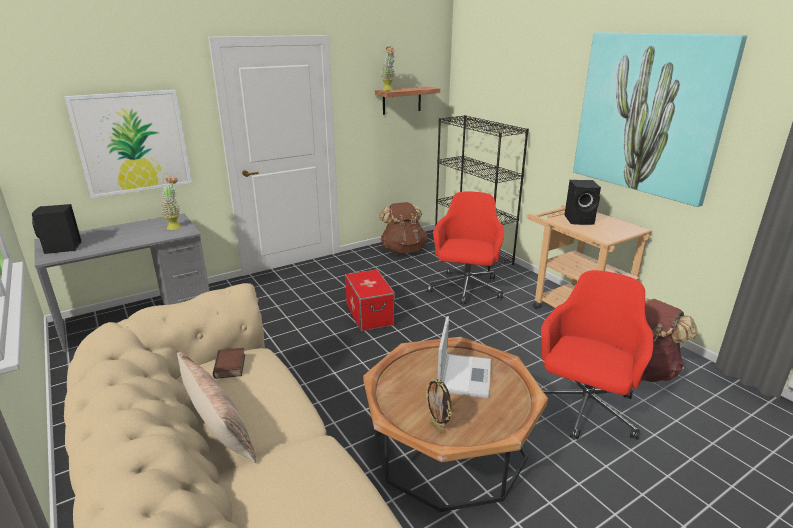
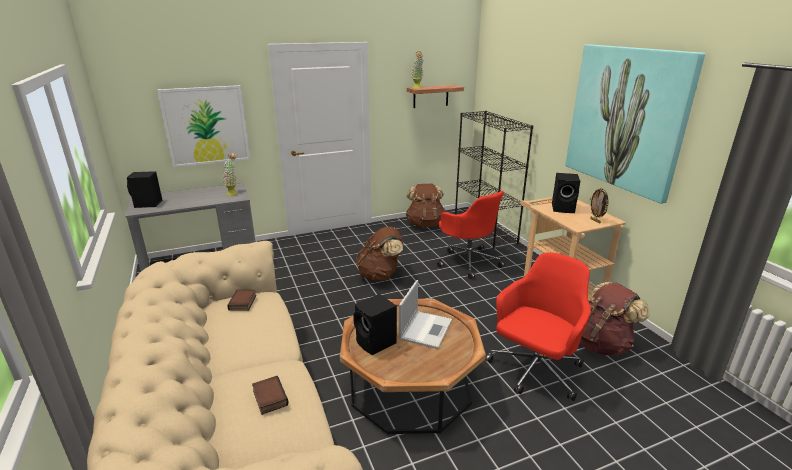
camera: 10 degrees right, 0 degrees up
(217, 426) = (220, 344): pillow -> none
(311, 493) = (269, 397): none -> book
(370, 314) = (380, 276): storage box -> brown backpack
(412, 400) = (376, 343): none -> black speaker
(438, 427) = (388, 366): picture frame -> picture frame (595, 221)
(465, 289) = (468, 261): red office chair -> red office chair turned 120 degrees clockwise

